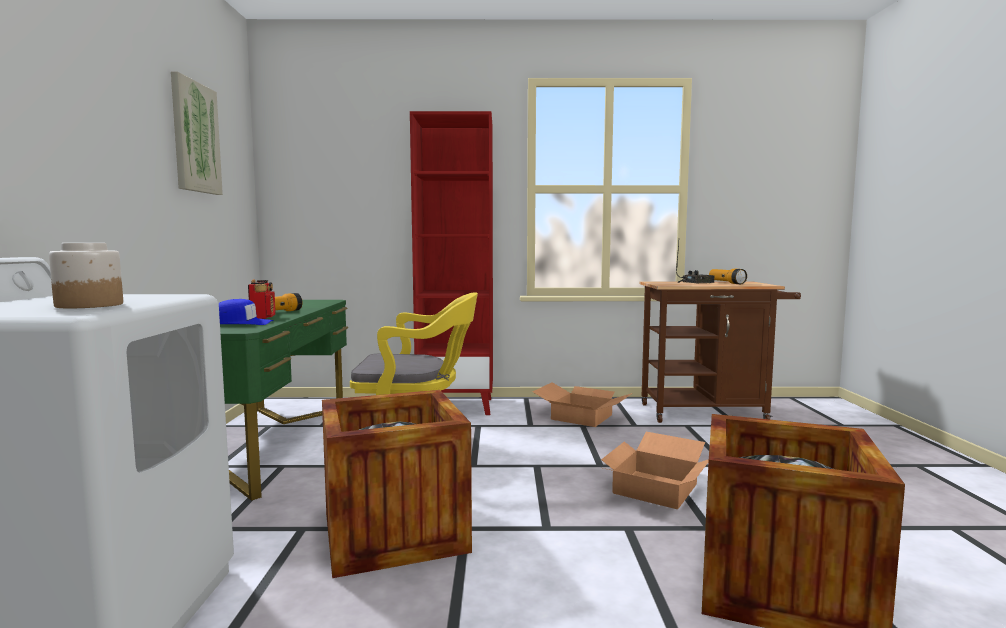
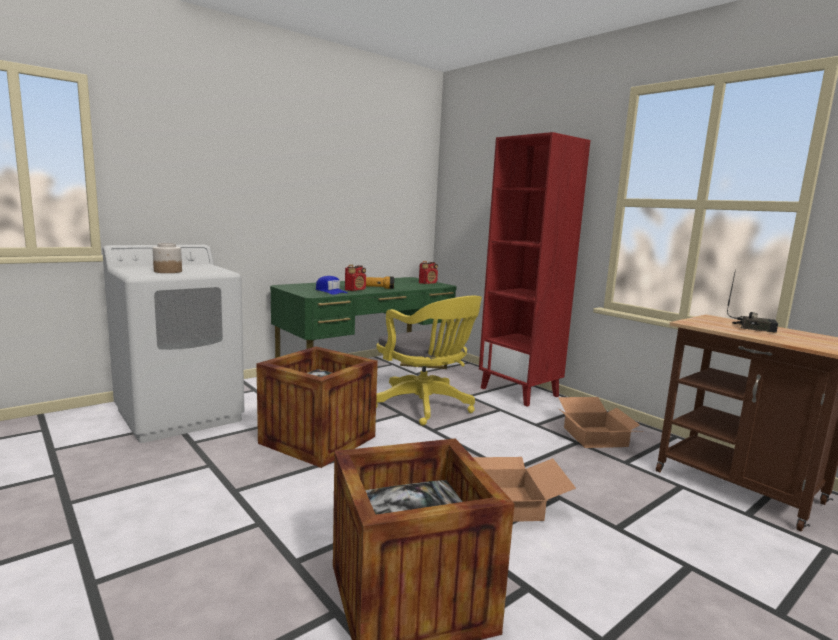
camera: 50 degrees right, 5 degrees up
(195, 137) = (369, 168): picture -> none
(304, 301) = (428, 283): none -> radio
(726, 283) = (797, 336): flashlight -> none

